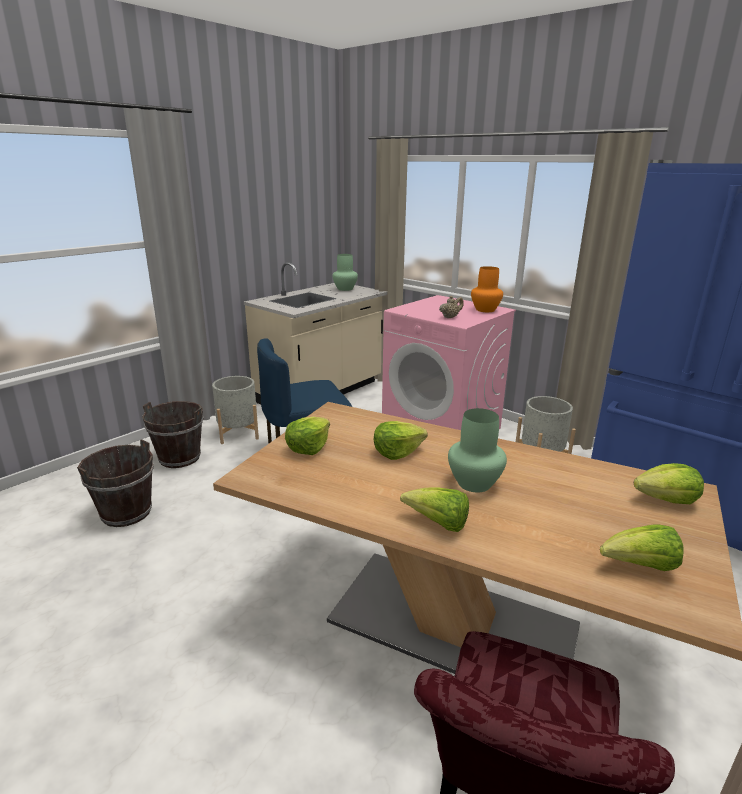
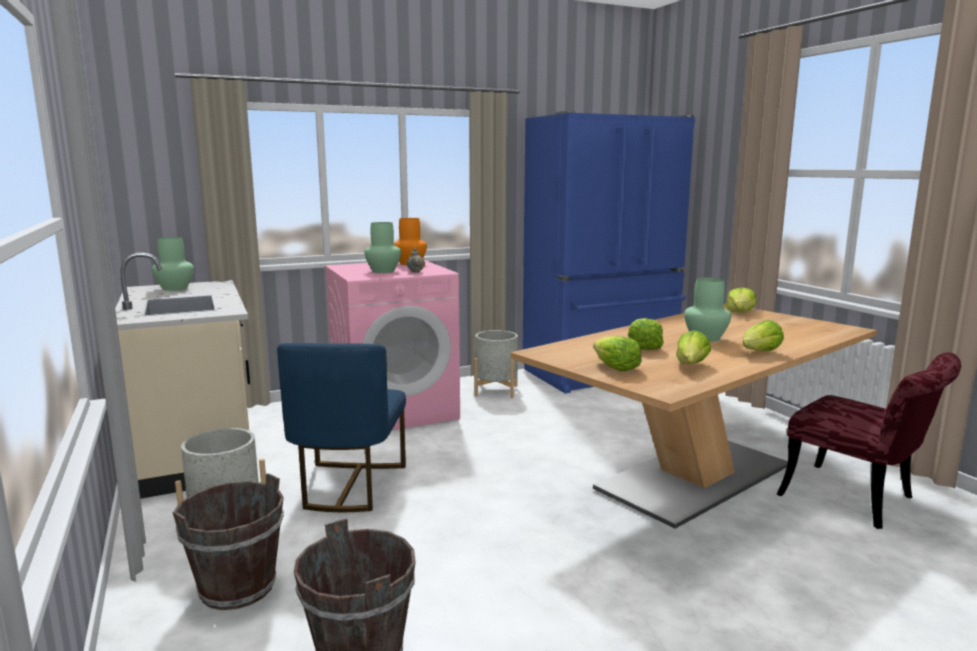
camera: 65 degrees left, 10 degrees down
(435, 310) = (383, 271): none -> green vase
(640, 566) = (809, 328): lettuce -> lettuce (691, 366)

